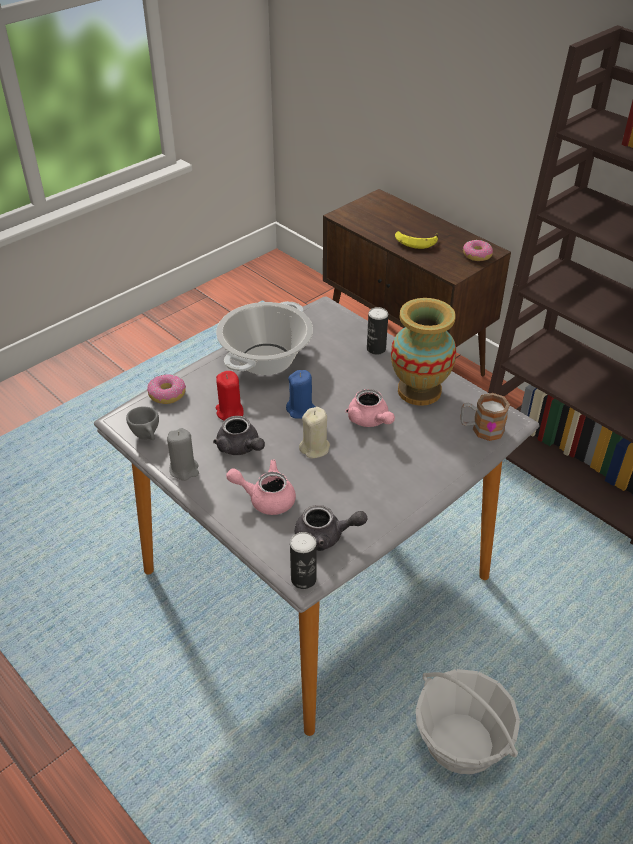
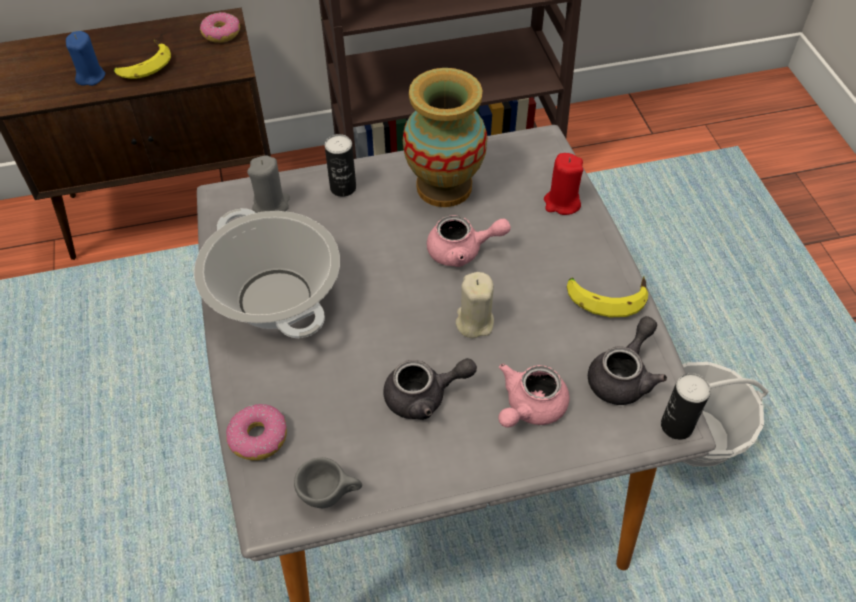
camera: 60 degrees left, 10 degrees up
(184, 469) = (424, 475): grey candle -> grey candle (271, 204)
(229, 412) = (347, 380): red candle -> red candle (561, 203)
(301, 410) = (398, 305): blue candle -> blue candle (90, 76)
(391, 505) = (606, 295): none -> banana
(481, 429) = (538, 169): mug -> none

